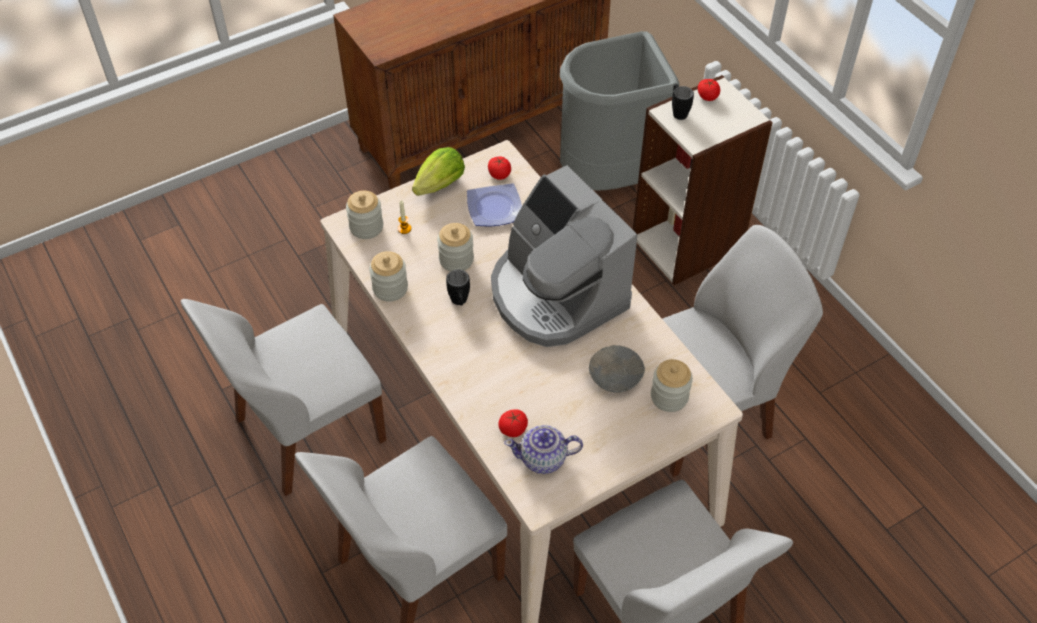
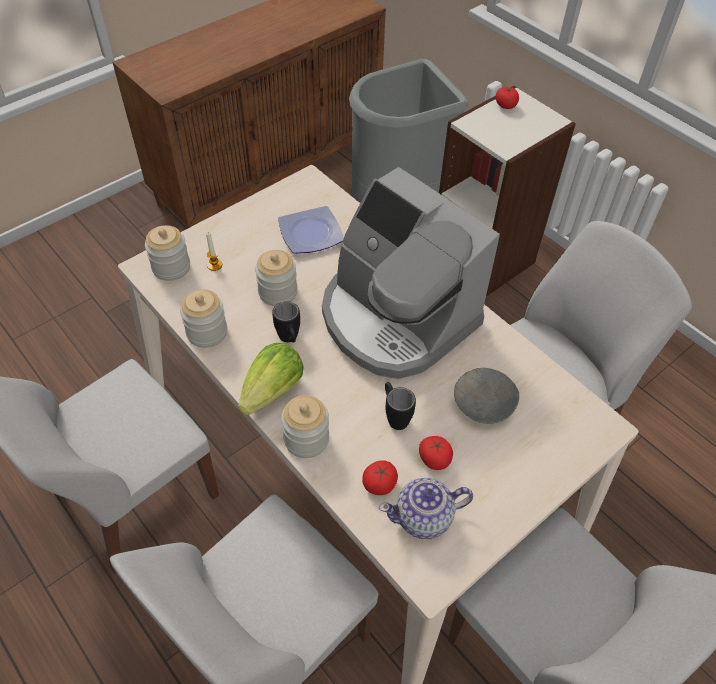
camera: 10 degrees left, 0 degrees up
(440, 185) = (247, 215): lettuce -> lettuce (273, 391)
(499, 174) = (309, 198): tomato -> tomato (435, 458)
(669, 397) = (551, 420): jar -> jar (306, 439)
(678, 111) = (480, 121): black mug -> black mug (395, 416)

